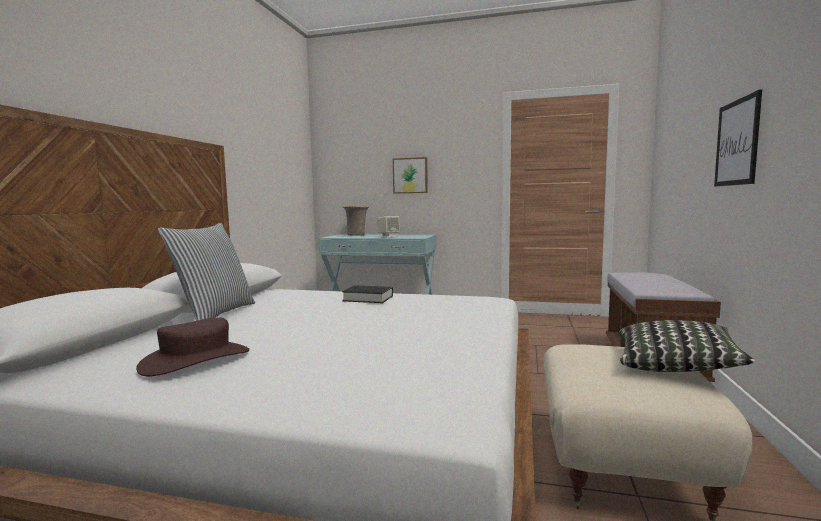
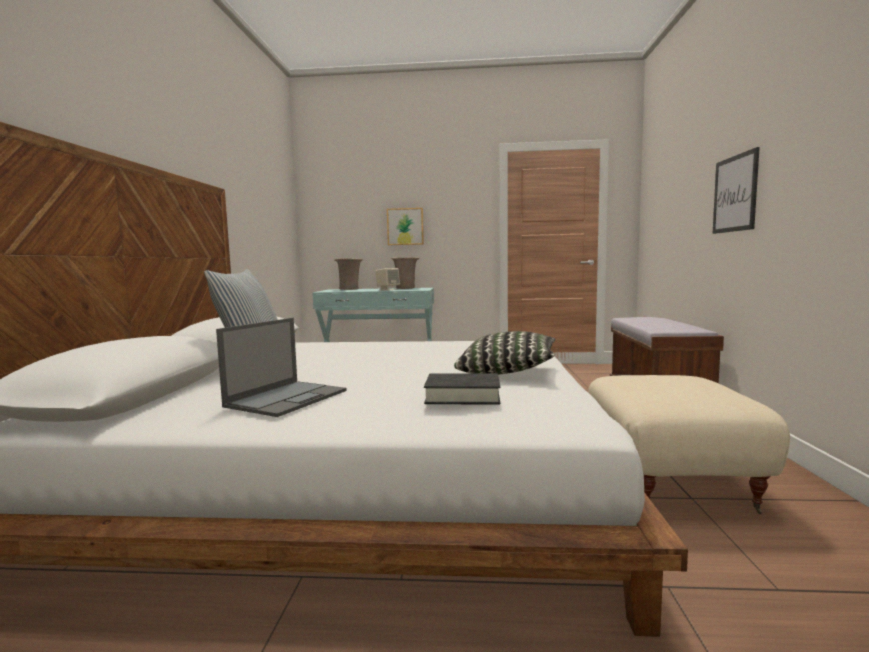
camera: 10 degrees left, 0 degrees up
(196, 359) = (288, 398): brown hat -> laptop
(368, 298) = (403, 345): black book -> black book (462, 396)
(408, 235) = (406, 288): none -> beige vase
(675, 367) = (713, 385): pillow -> pillow (507, 372)

